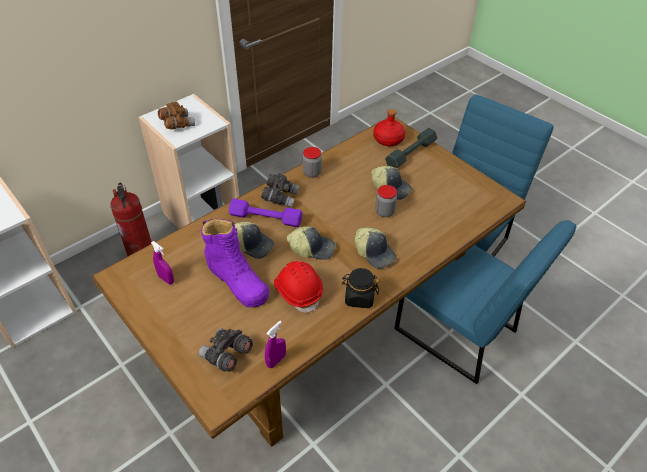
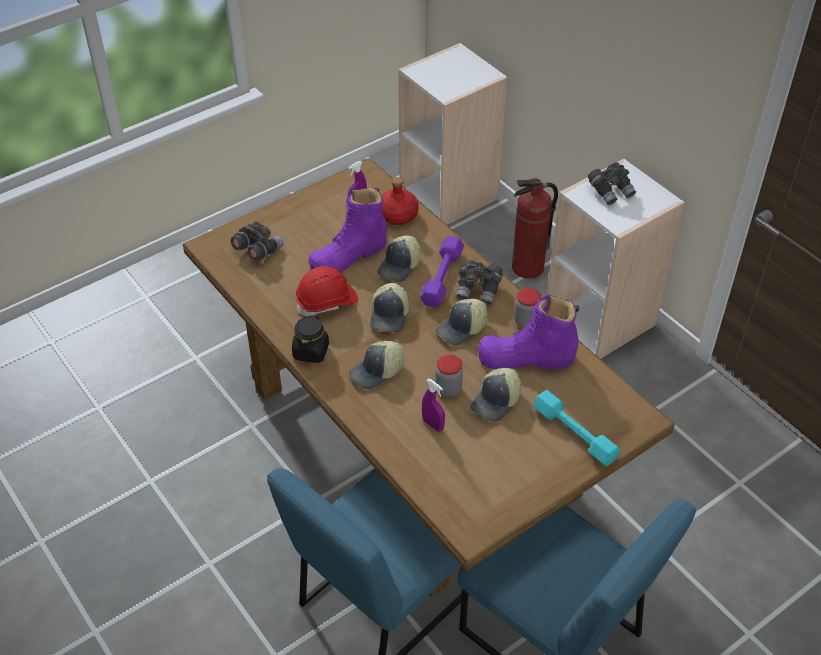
camera: 95 degrees right, 0 degrees up
(177, 124) = (611, 191): brown binoculars -> grey binoculars
(276, 360) = (244, 284): purple spray bottle -> purple spray bottle (433, 424)
(322, 205) = (462, 329): none -> cap
(347, 173) = (526, 357): none -> purple boot
(388, 139) = (608, 410): red bottle -> red bottle (398, 215)
(410, 153) = (575, 433): grey dumbbell -> turquoise dumbbell

